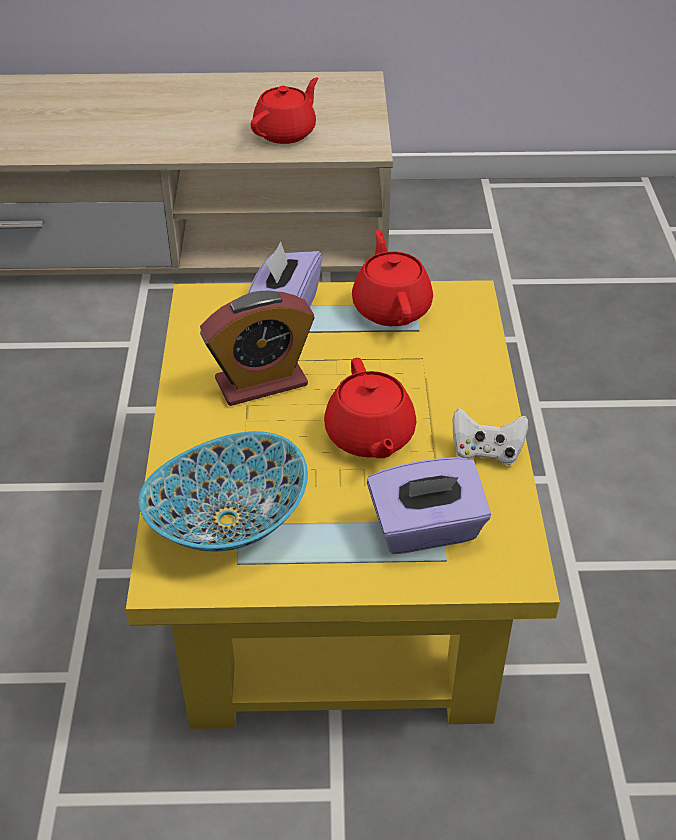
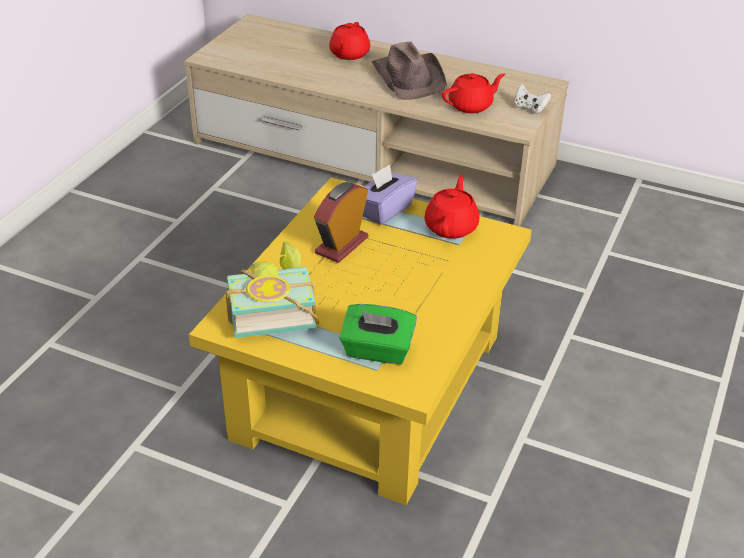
camera: 25 degrees right, 5 degrees down
(178, 114) = (409, 78): none -> brown hat
(229, 521) = (271, 310): bowl -> book
(261, 382) = (341, 245): alarm clock -> alarm clock turned 120 degrees clockwise
(369, 437) = (383, 293): red teapot -> red teapot (349, 54)
(426, 530) = (377, 351): purple tissue box -> green tissue box
(486, 452) = (446, 323): white game controller -> white game controller (529, 108)

